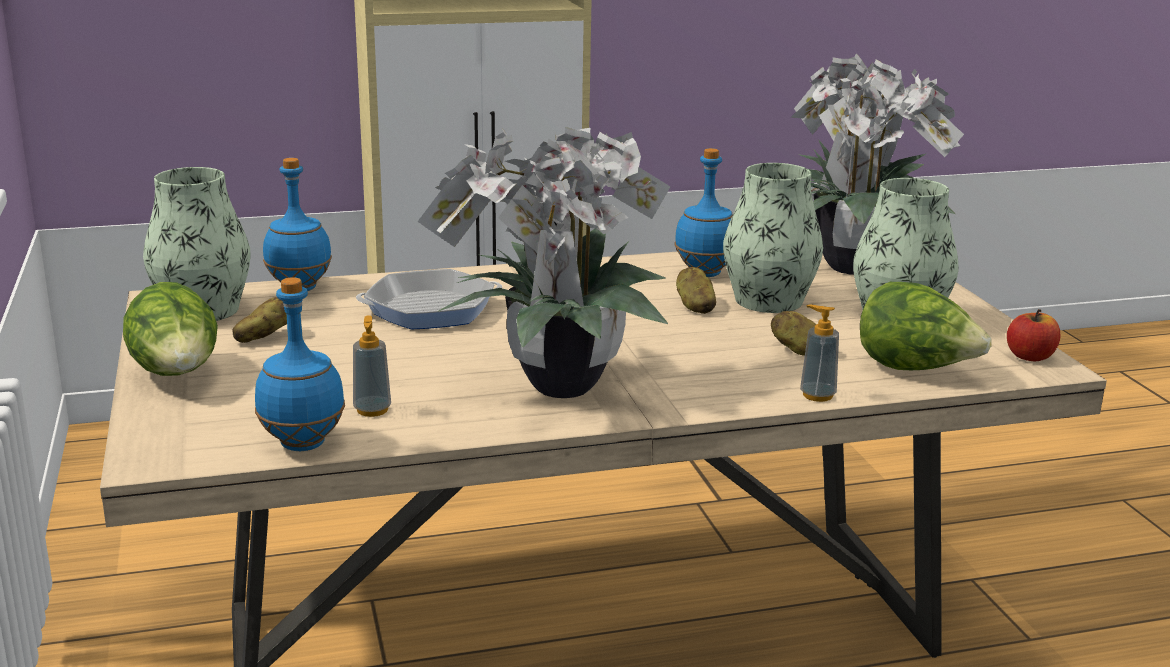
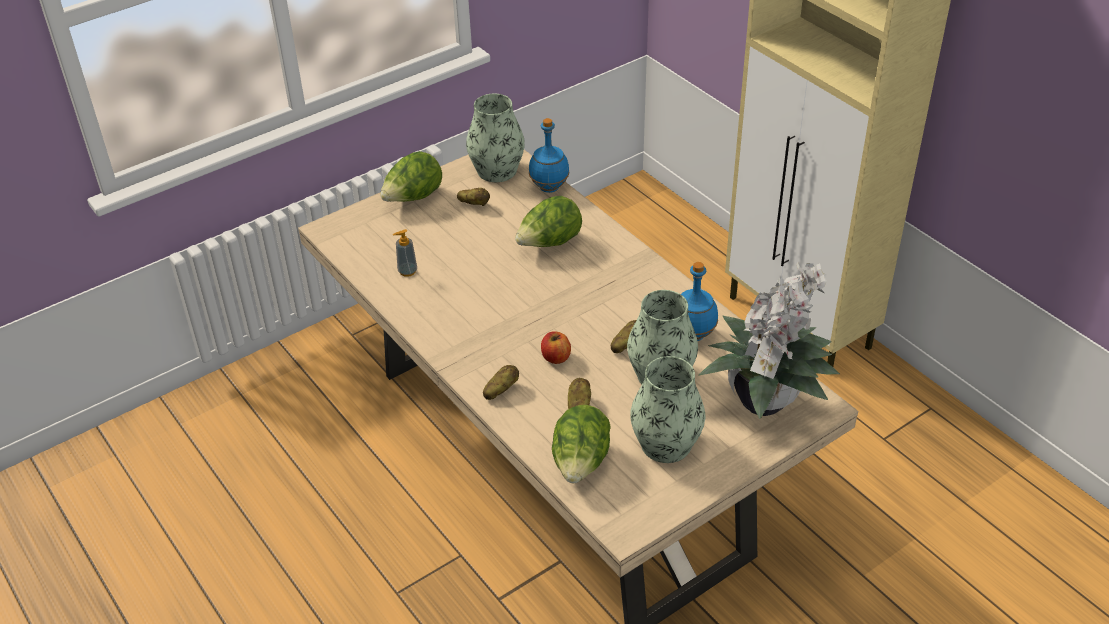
camera: 70 degrees right, 20 degrees up
(304, 444) = (361, 265): blue bottle -> none
(430, 309) = (549, 243): frying pan -> lettuce
(554, 386) = (469, 321): potted plant -> none
(733, 391) = (500, 390): none -> potato
(817, 395) = (514, 426): soap dispenser -> none
(1030, 356) = (638, 518): apple -> apple (555, 357)

